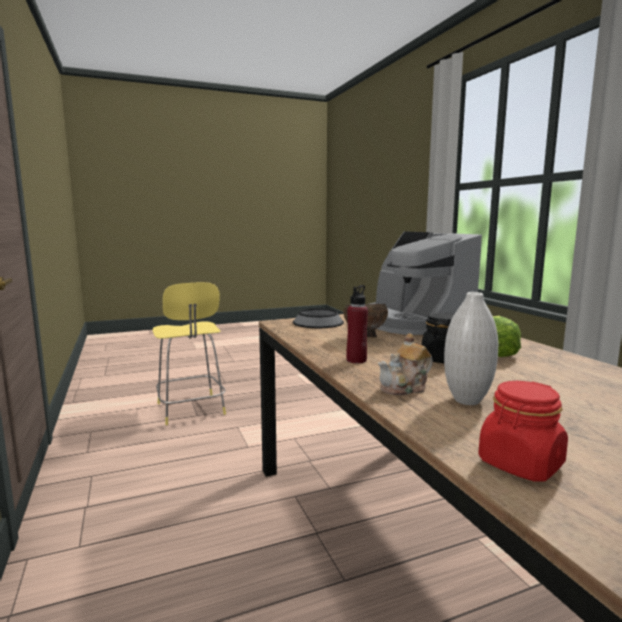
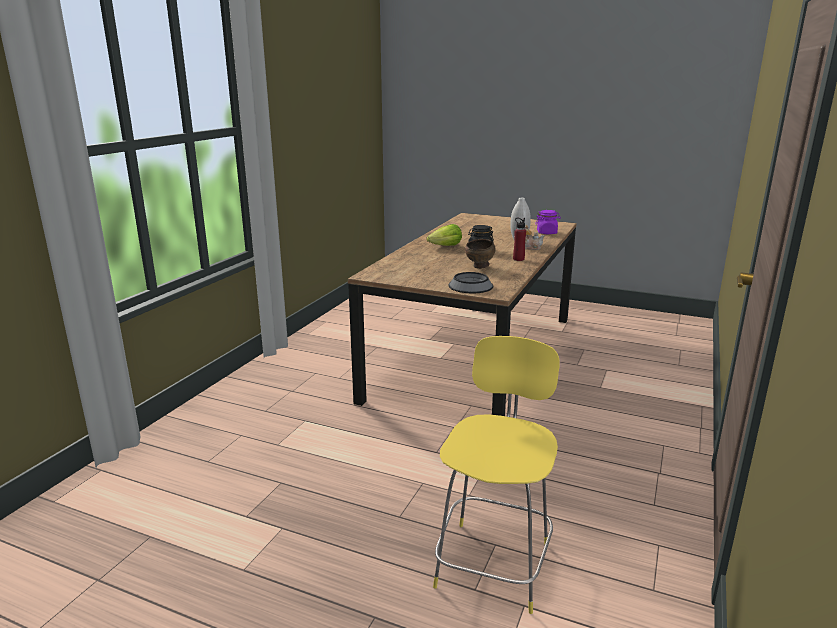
camera: 135 degrees left, 10 degrees up
(413, 323) = (414, 268): coffee machine -> none
(520, 464) = (547, 233): red jar -> purple jar

